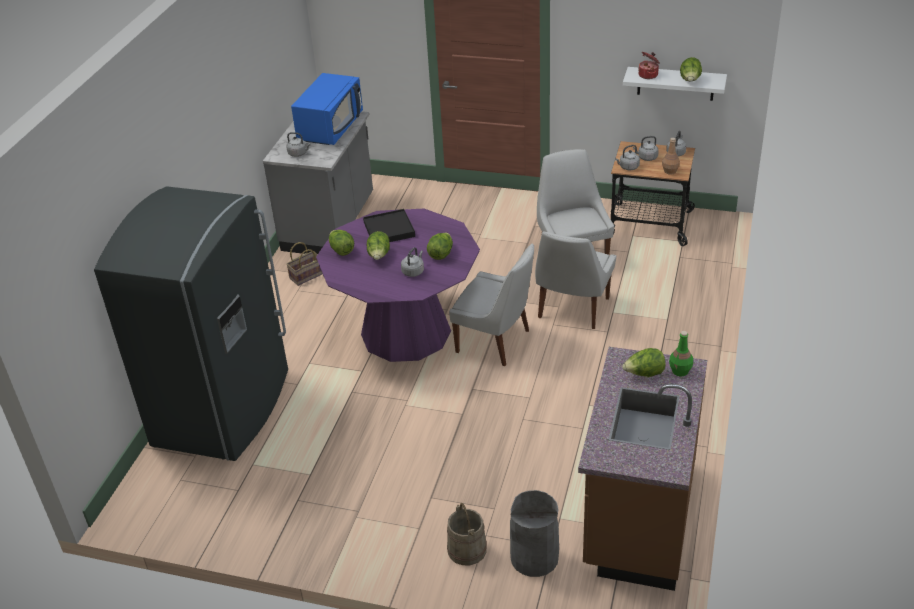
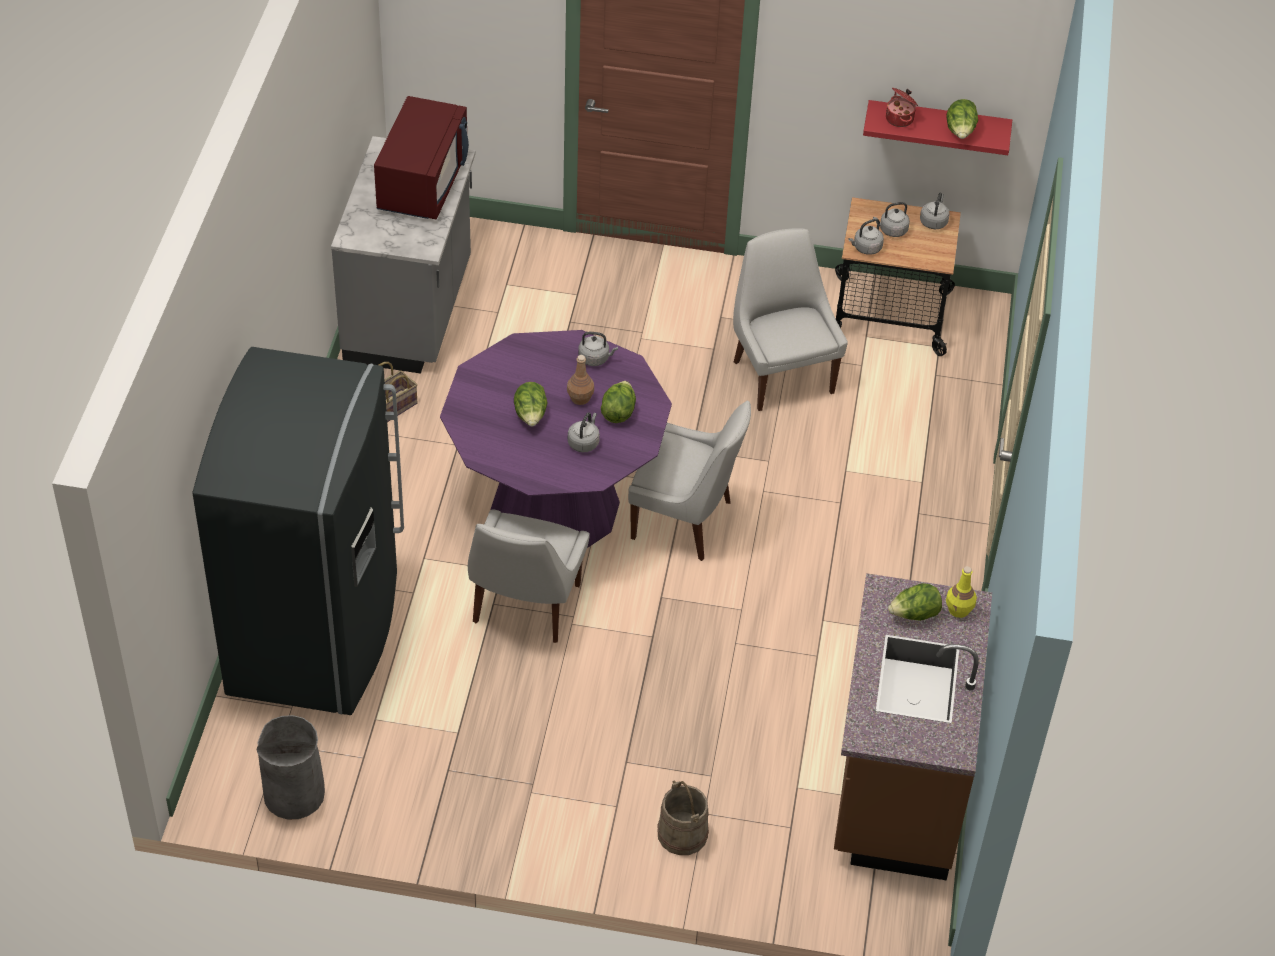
camera: 10 degrees left, 10 degrees up
(299, 153) = (384, 233): grey kettle -> grey kettle (595, 358)
(330, 128) = (422, 183): blue microwave -> red microwave
(341, 250) = (475, 405): lettuce -> none
(389, 229) = (537, 368): black tray -> none
(534, 557) = (769, 842): grey trash can -> grey trash can (294, 794)
(572, 310) = (788, 466): white chair -> white chair (525, 607)
(670, 171) = (926, 256): brown bottle -> brown bottle (580, 398)
(675, 83) = (937, 126): white shelf -> red shelf
(680, 371) = (959, 609): green bottle -> yellow bottle

